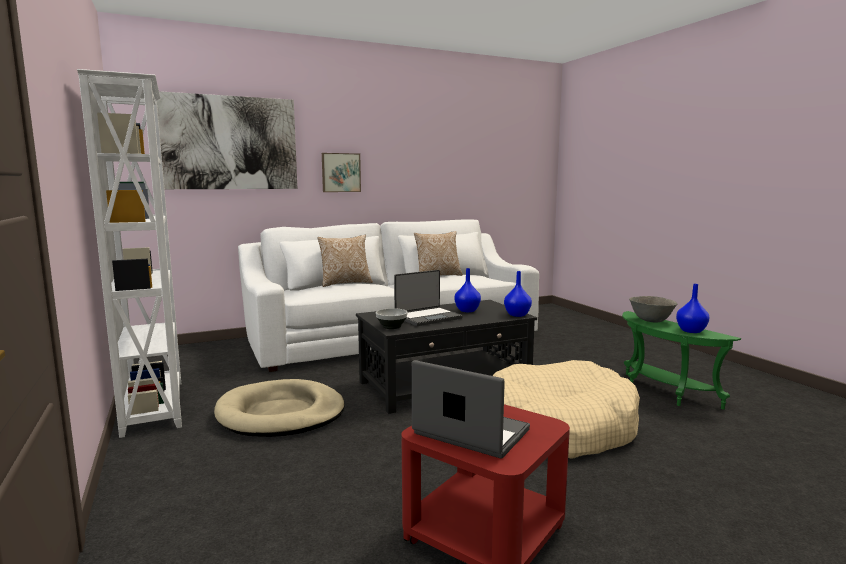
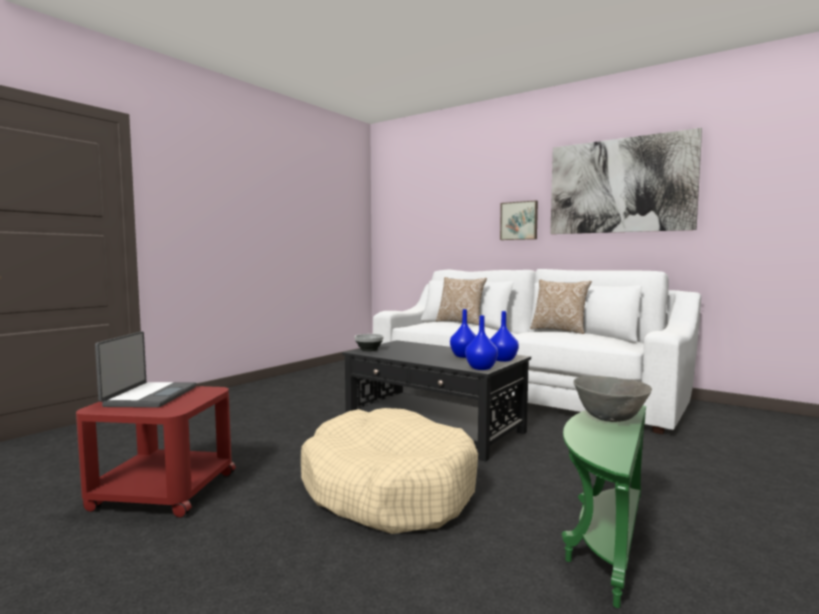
camera: 60 degrees right, 5 degrees down
(155, 406) = (295, 377): white bookcase -> none
(226, 143) = (431, 202): picture -> picture (620, 186)
(281, 414) = (313, 400): beige dog bed -> none
(427, 317) = (414, 352): laptop -> none
(691, 331) = (600, 441): blue vase -> blue vase (503, 360)

